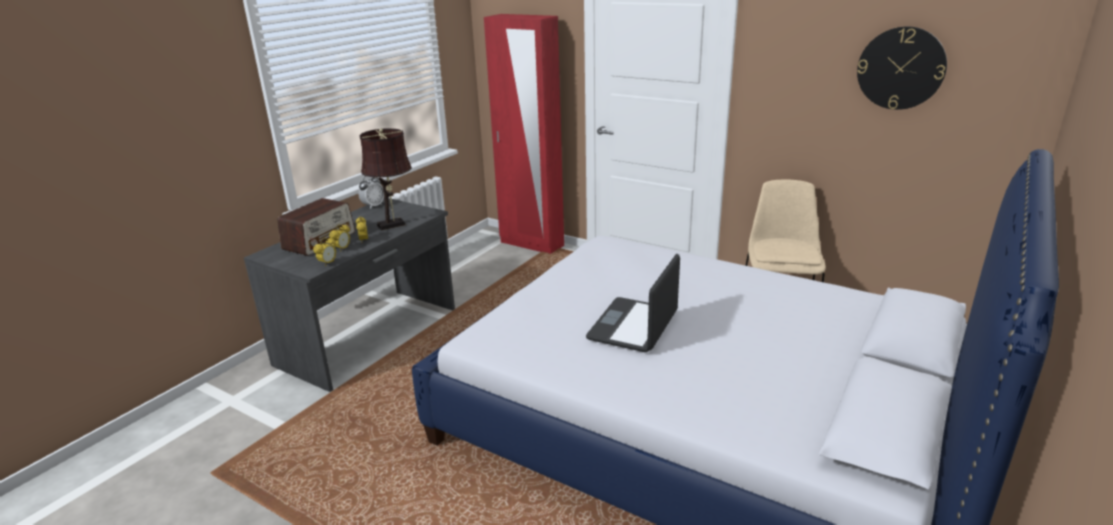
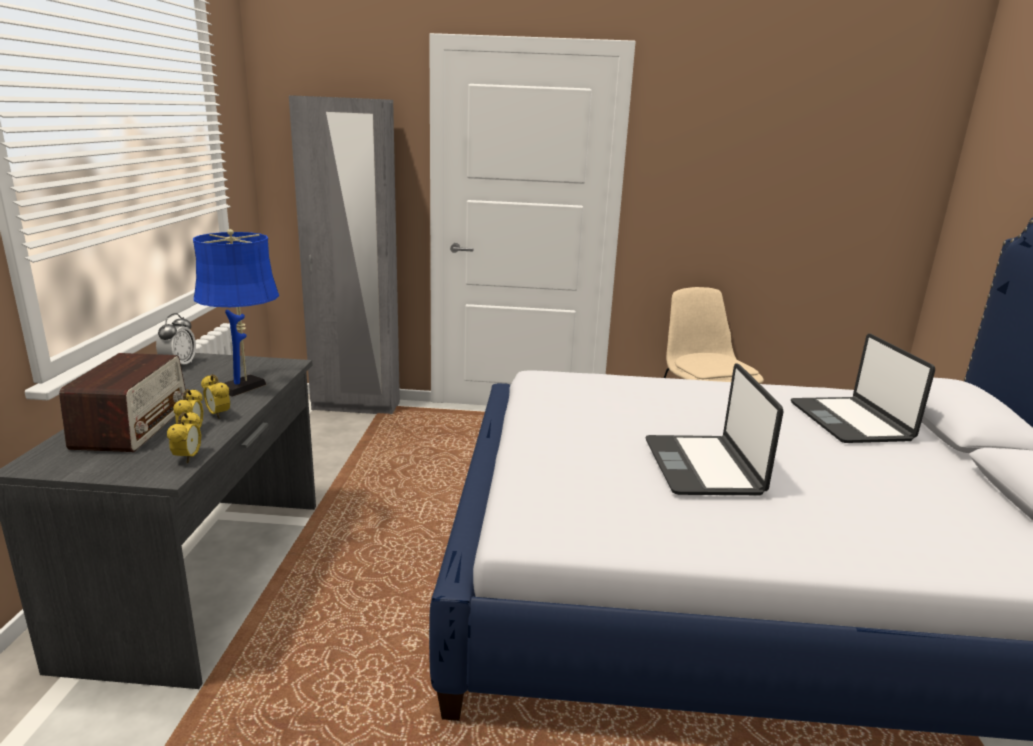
camera: 30 degrees left, 5 degrees down
(394, 224) = (246, 386): brown table lamp -> blue table lamp
(531, 244) = (356, 406): red wardrobe -> grey wardrobe
(811, 316) = (850, 421): none -> laptop
(901, 68) = (806, 160): wall clock -> none

